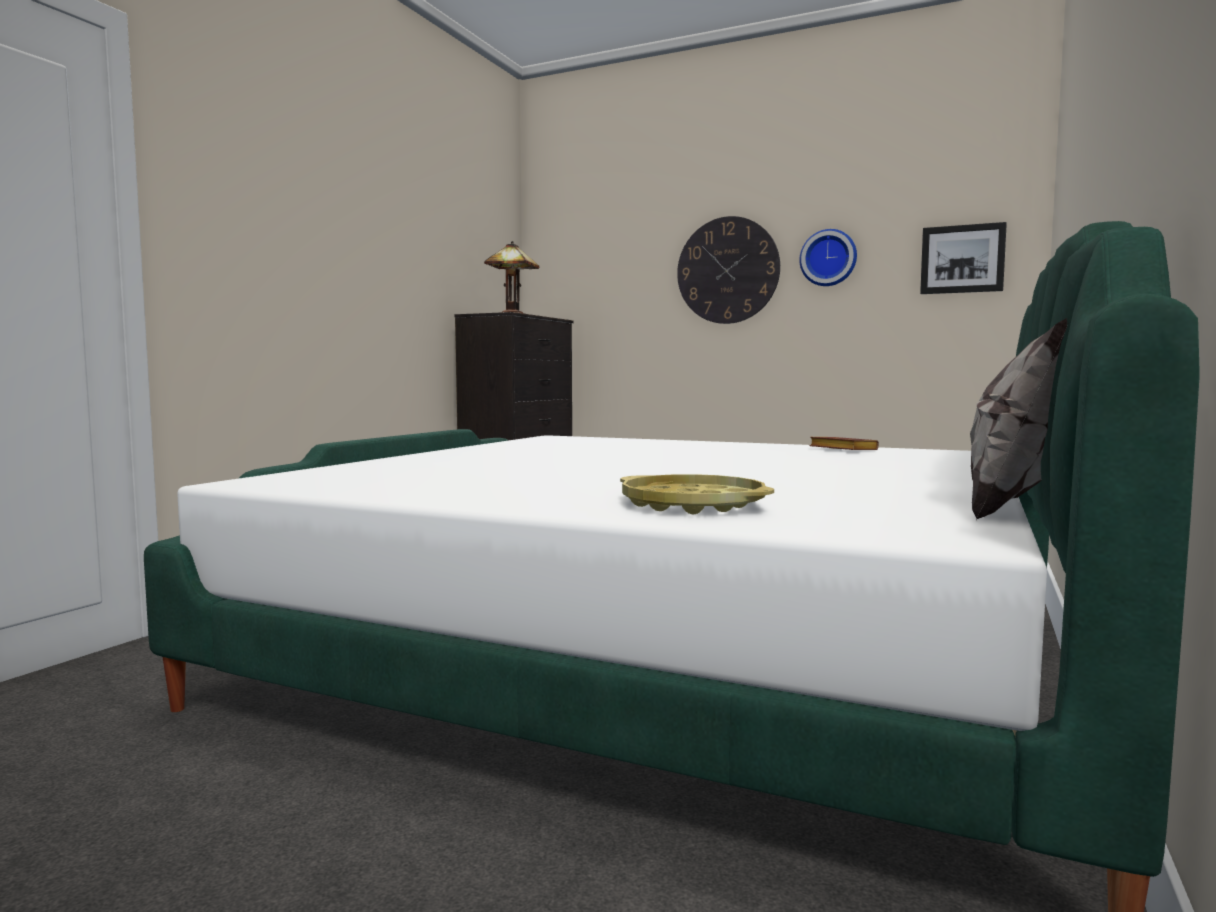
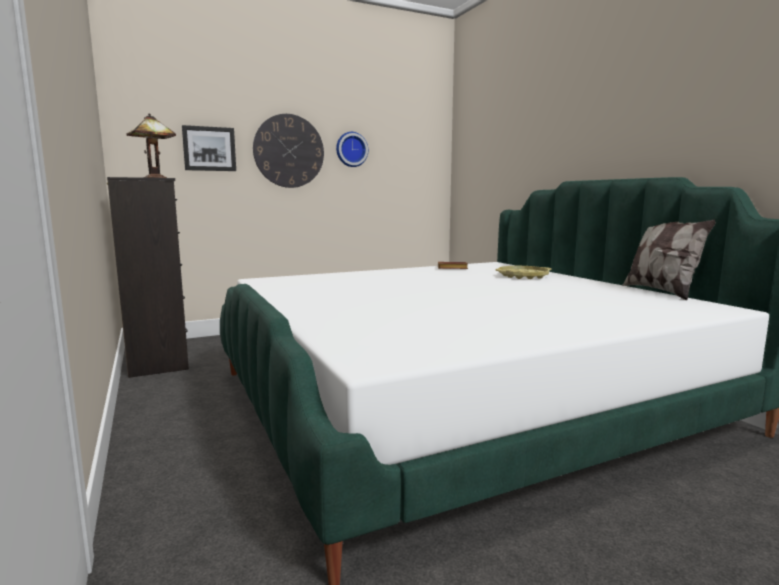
camera: 50 degrees left, 5 degrees up
(693, 505) = (613, 314): yellow tray -> yellow tray (523, 276)
(962, 259) = (417, 157): picture -> picture (209, 149)

